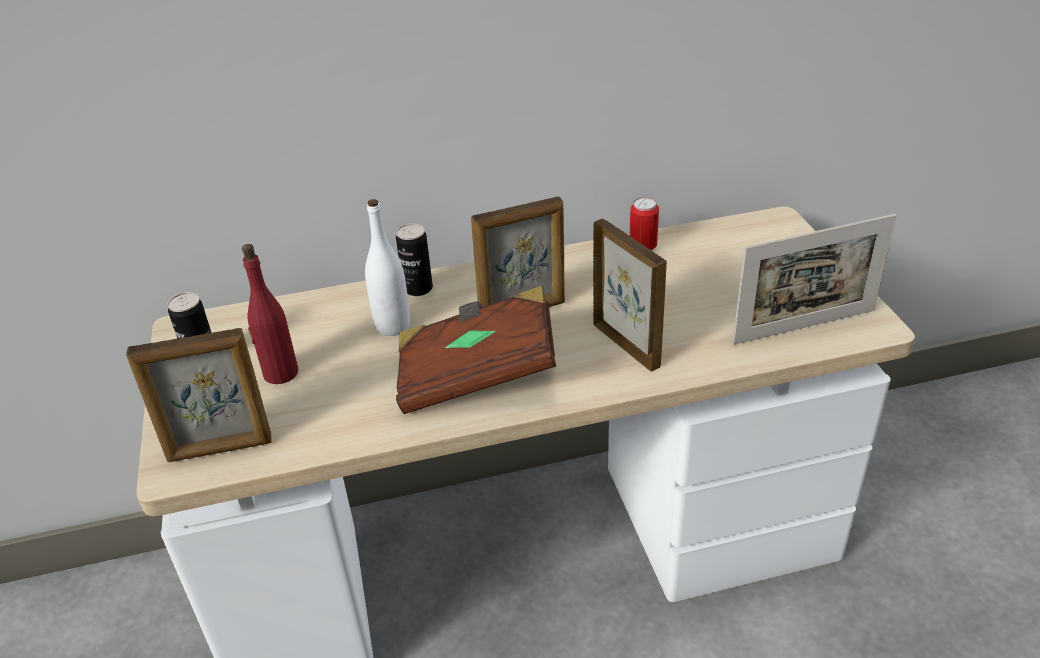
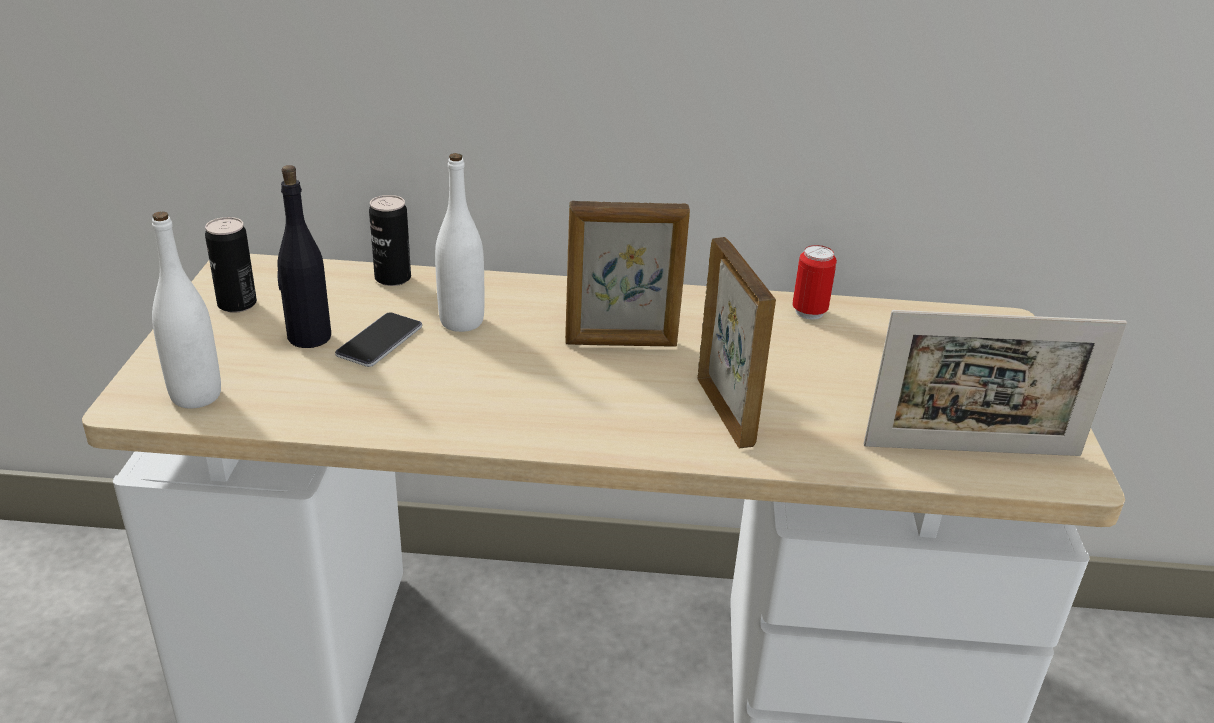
camera: 15 degrees right, 5 degrees down
(220, 449) = (196, 396): picture frame -> white bottle
(280, 373) = (309, 337): red bottle -> black bottle
(338, 360) = (379, 341): none -> phone
(418, 288) = (514, 290): can -> can (393, 278)
(476, 375) = (525, 396): brown book -> none

